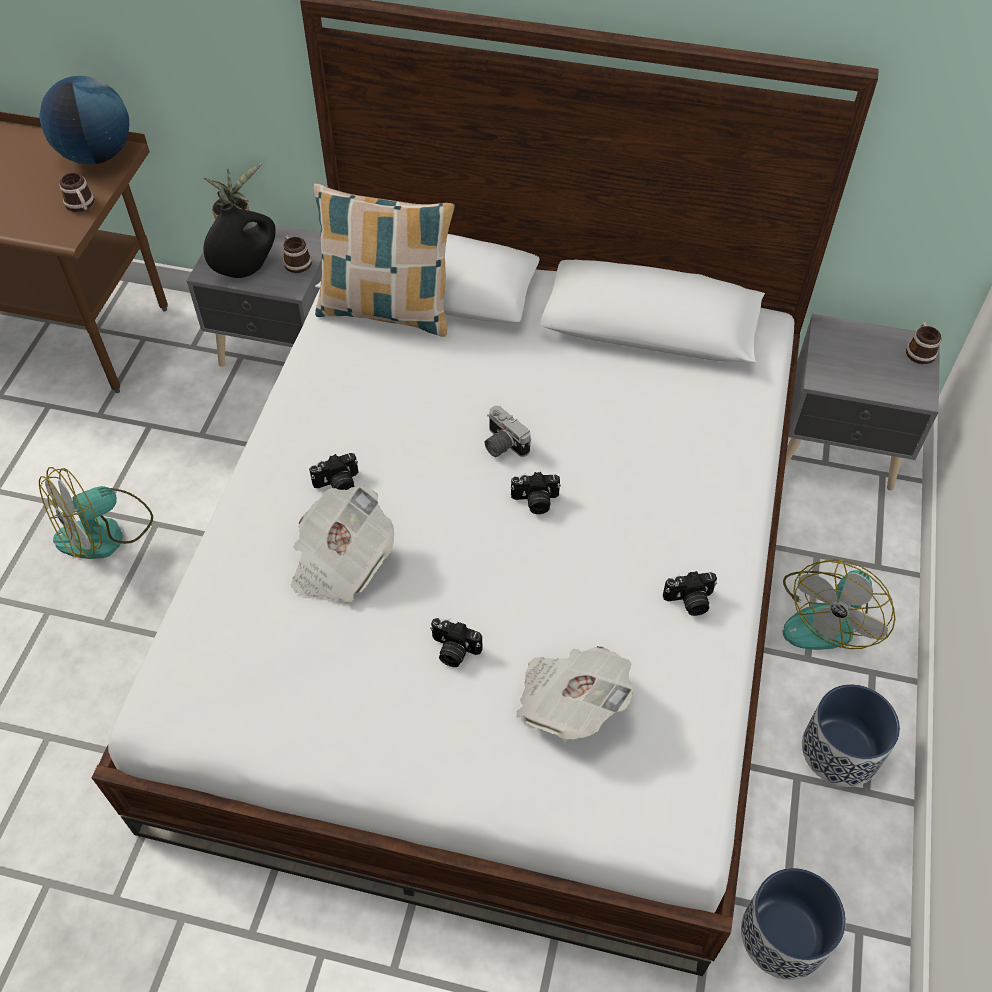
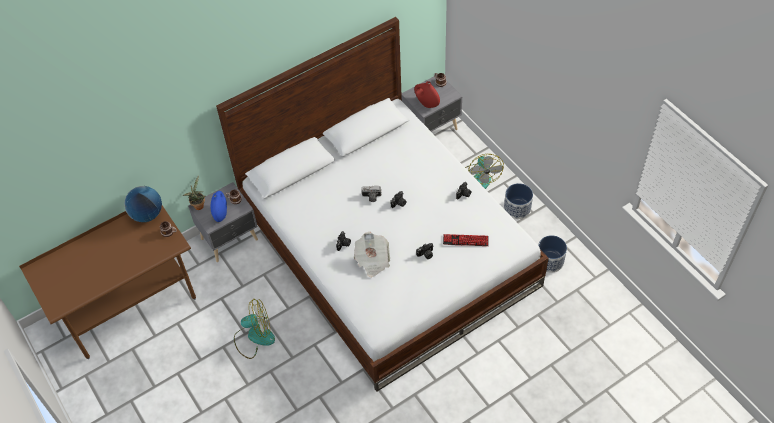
camera: 45 degrees left, 0 degrees up
(105, 531) = (254, 337): fan -> fan turned 105 degrees counterclockwise
(246, 267) = (221, 214): black vase -> blue vase
(386, 311) = (289, 189): pillow -> none
(570, 702) = (465, 240): newspaper -> keyboard
(842, 370) = (427, 103): none -> red vase

